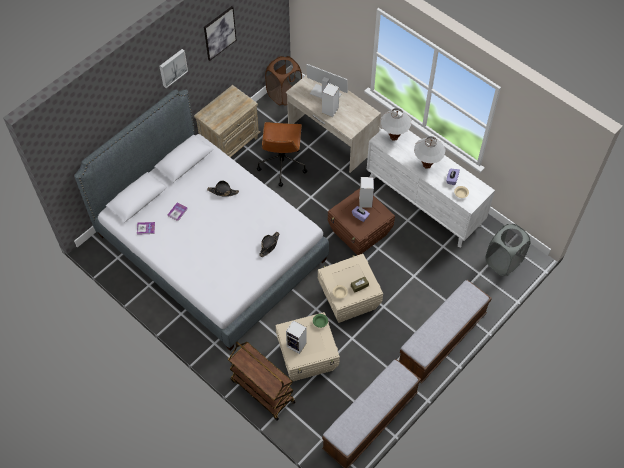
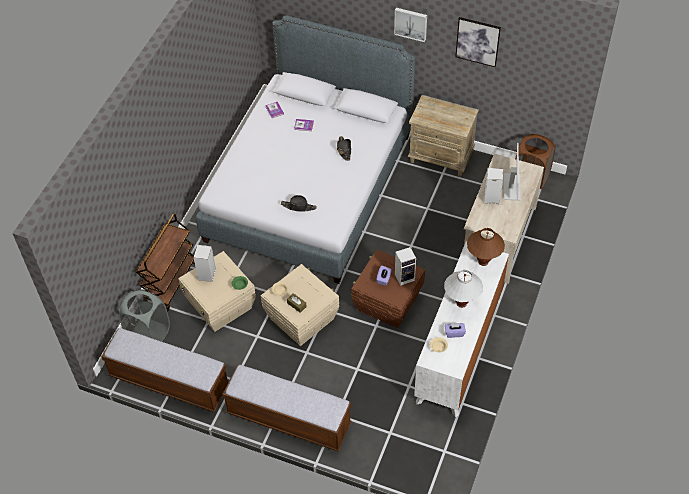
camera: 70 degrees right, 5 degrees down
(282, 165) = (438, 208): brown office chair -> none
(394, 137) = (483, 262): white table lamp -> brown table lamp
(503, 262) = (417, 453): grey laundry basket -> grey laundry basket (148, 334)

